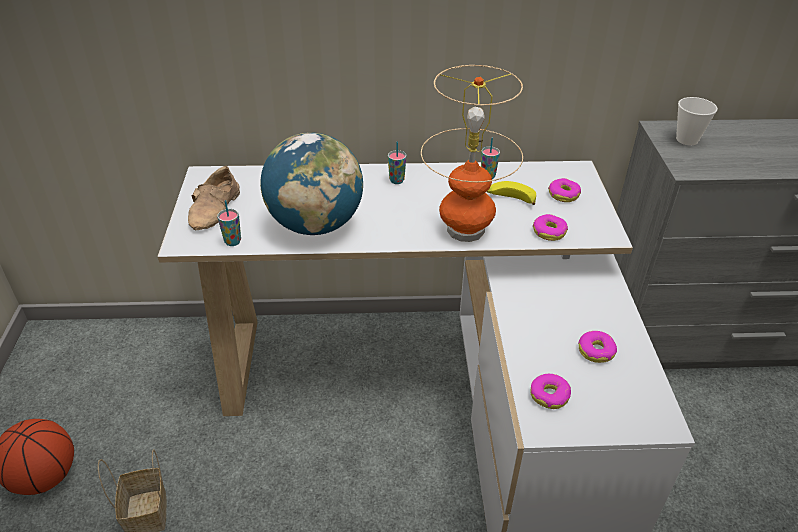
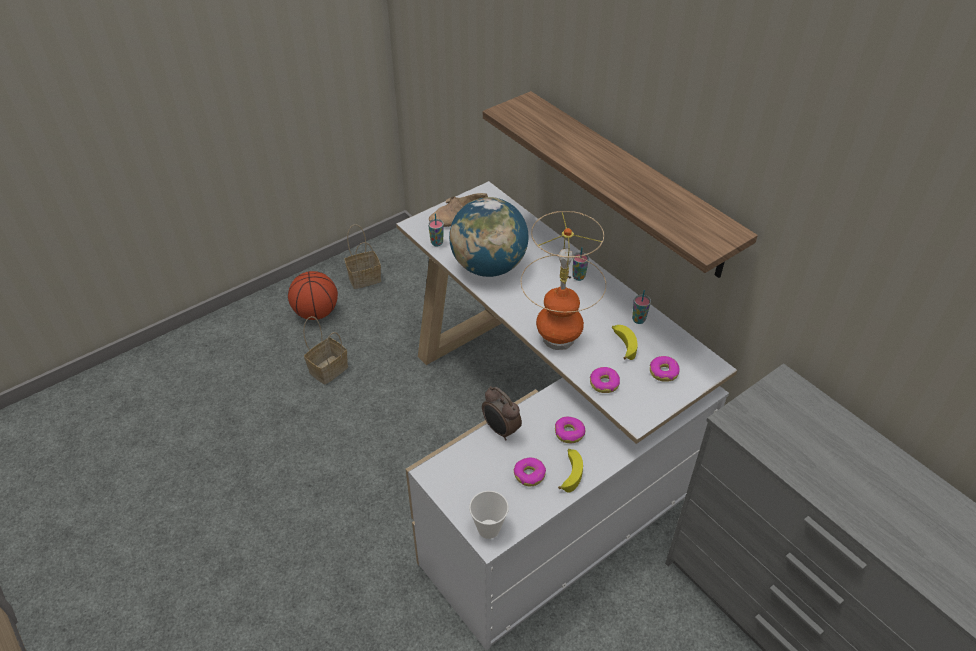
camera: 55 degrees right, 5 degrees up
(56, 399) = (365, 278): none -> basket
(413, 46) = (628, 183): none -> shelf
(521, 342) = (500, 430): none -> alarm clock
(549, 395) = (463, 466): donut -> donut (569, 433)
(612, 322) = (570, 473): none -> banana
(687, 140) = (786, 404): cup -> cup (488, 529)

